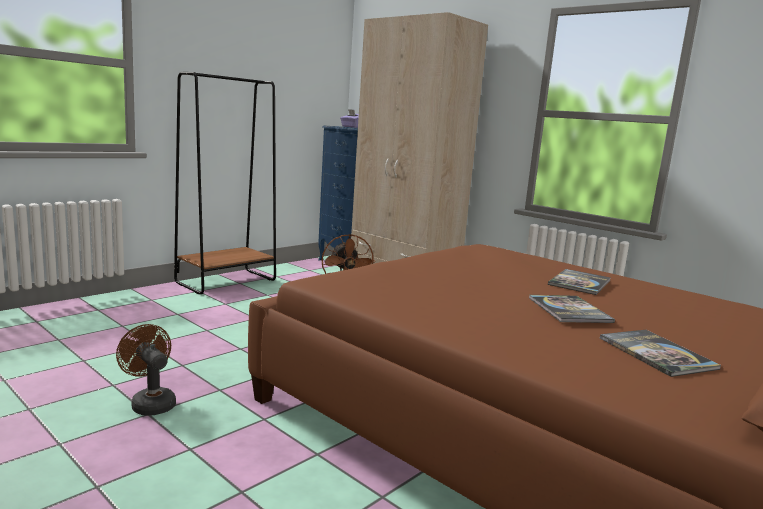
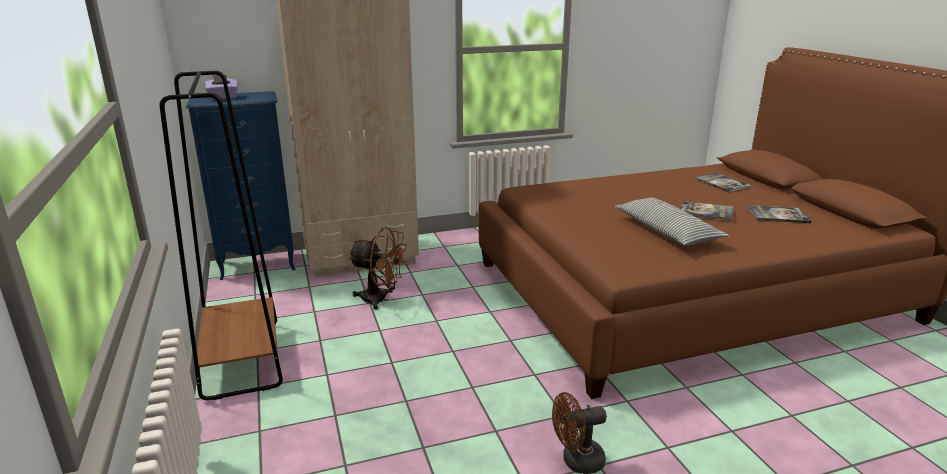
camera: 60 degrees left, 10 degrees up
(460, 294) = (666, 232): none -> pillow
(579, 283) = (645, 191): book -> book (722, 183)

